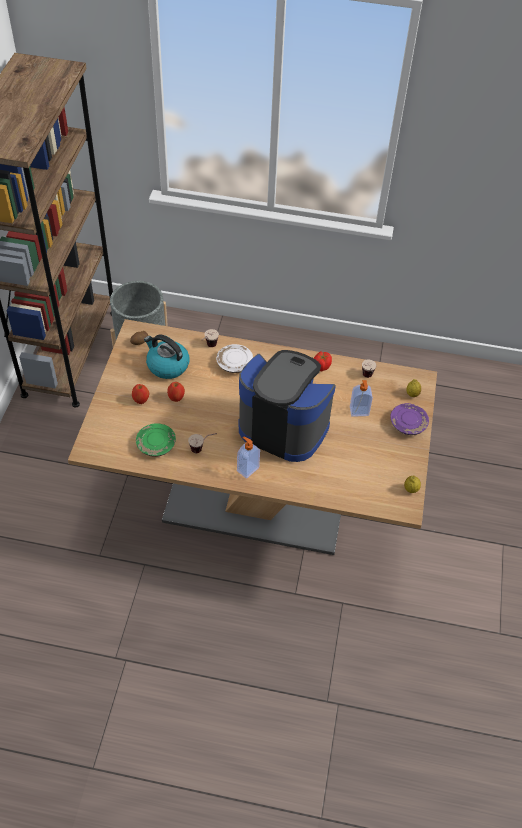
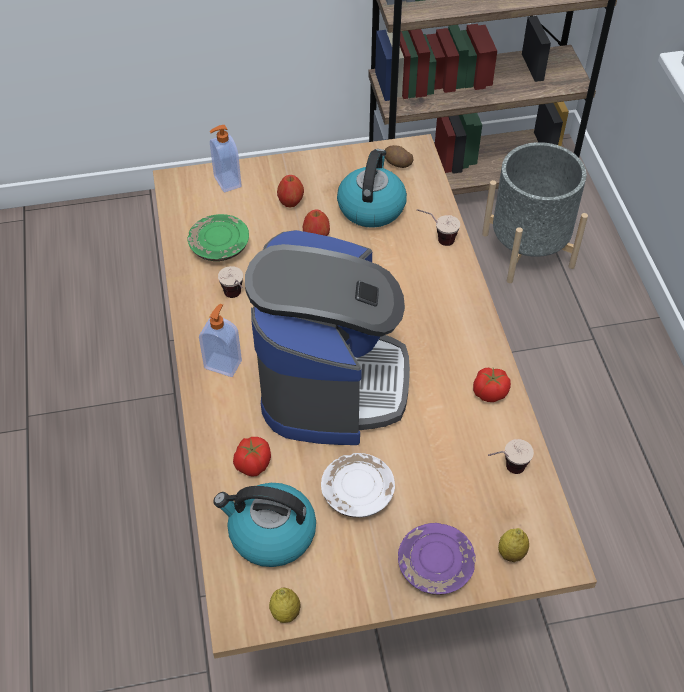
camera: 70 degrees right, 0 degrees up
(234, 363) = (423, 280): white plate -> white plate (357, 492)
(320, 476) = (252, 464): none -> tomato
(359, 412) = (420, 479): soap dispenser -> soap dispenser (226, 182)
(365, 481) = (270, 534): none -> kettle

